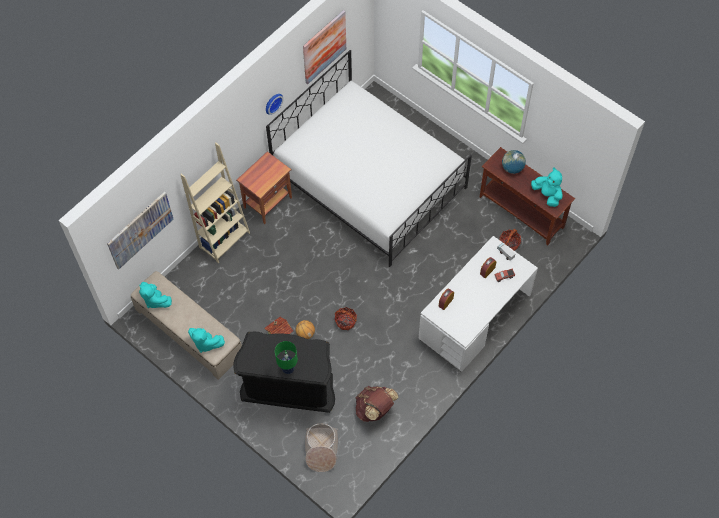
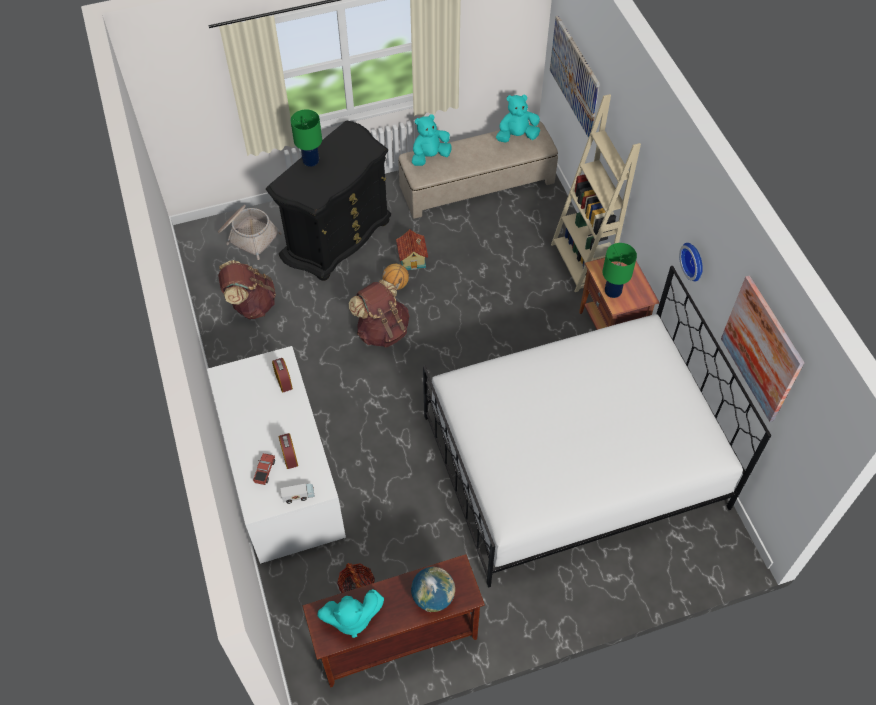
camera: 120 degrees right, 5 degrees down
(274, 175) = (613, 293): none -> green table lamp
(345, 321) = (382, 330): basket -> brown backpack

